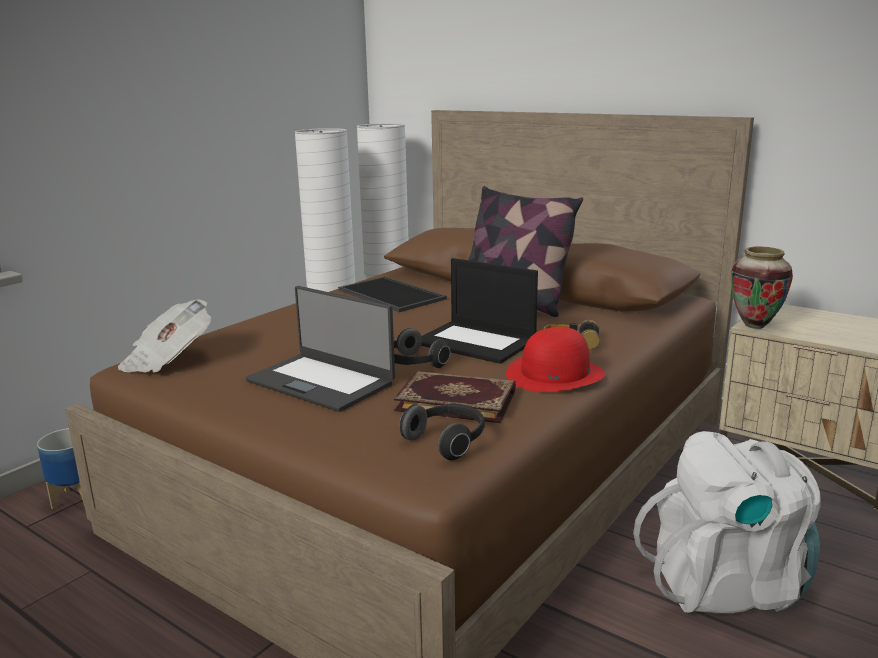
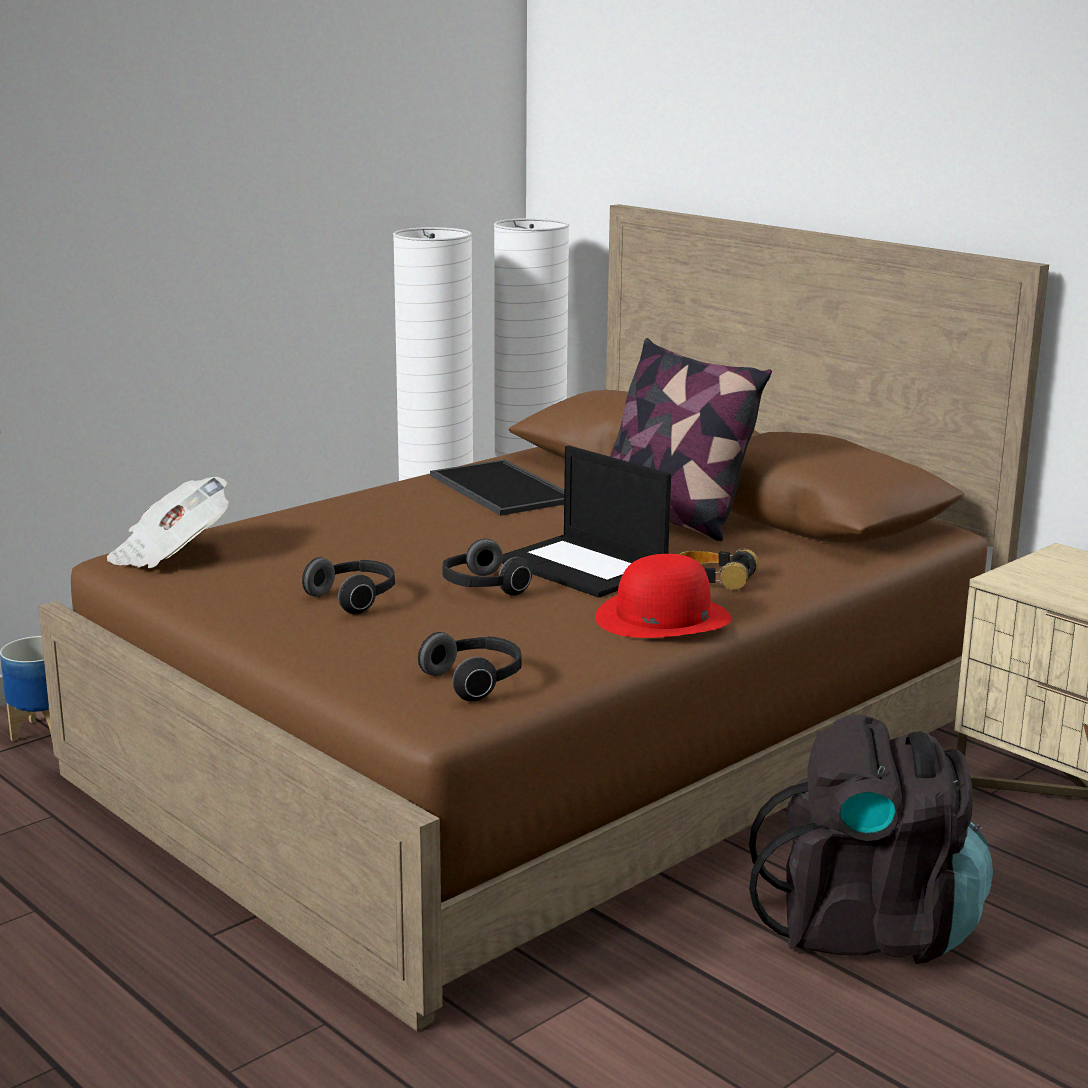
camera: 10 degrees right, 0 degrees up
(321, 382) = (354, 599): laptop -> headphones
(456, 400) = (514, 636): book -> none
(727, 585) = (868, 928): white backpack -> black backpack
(755, 326) = (1008, 579): vase -> none

